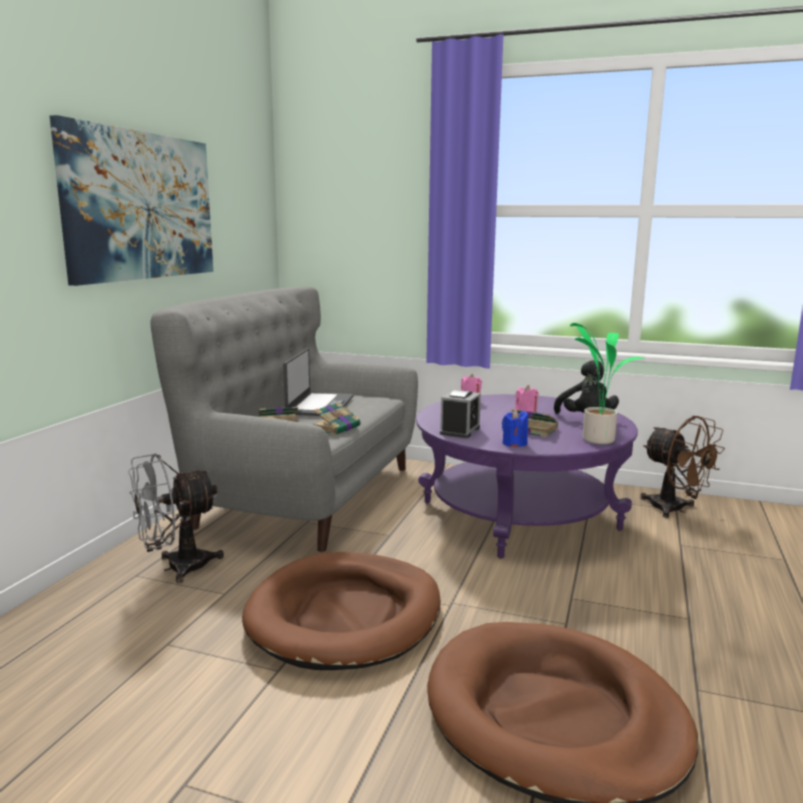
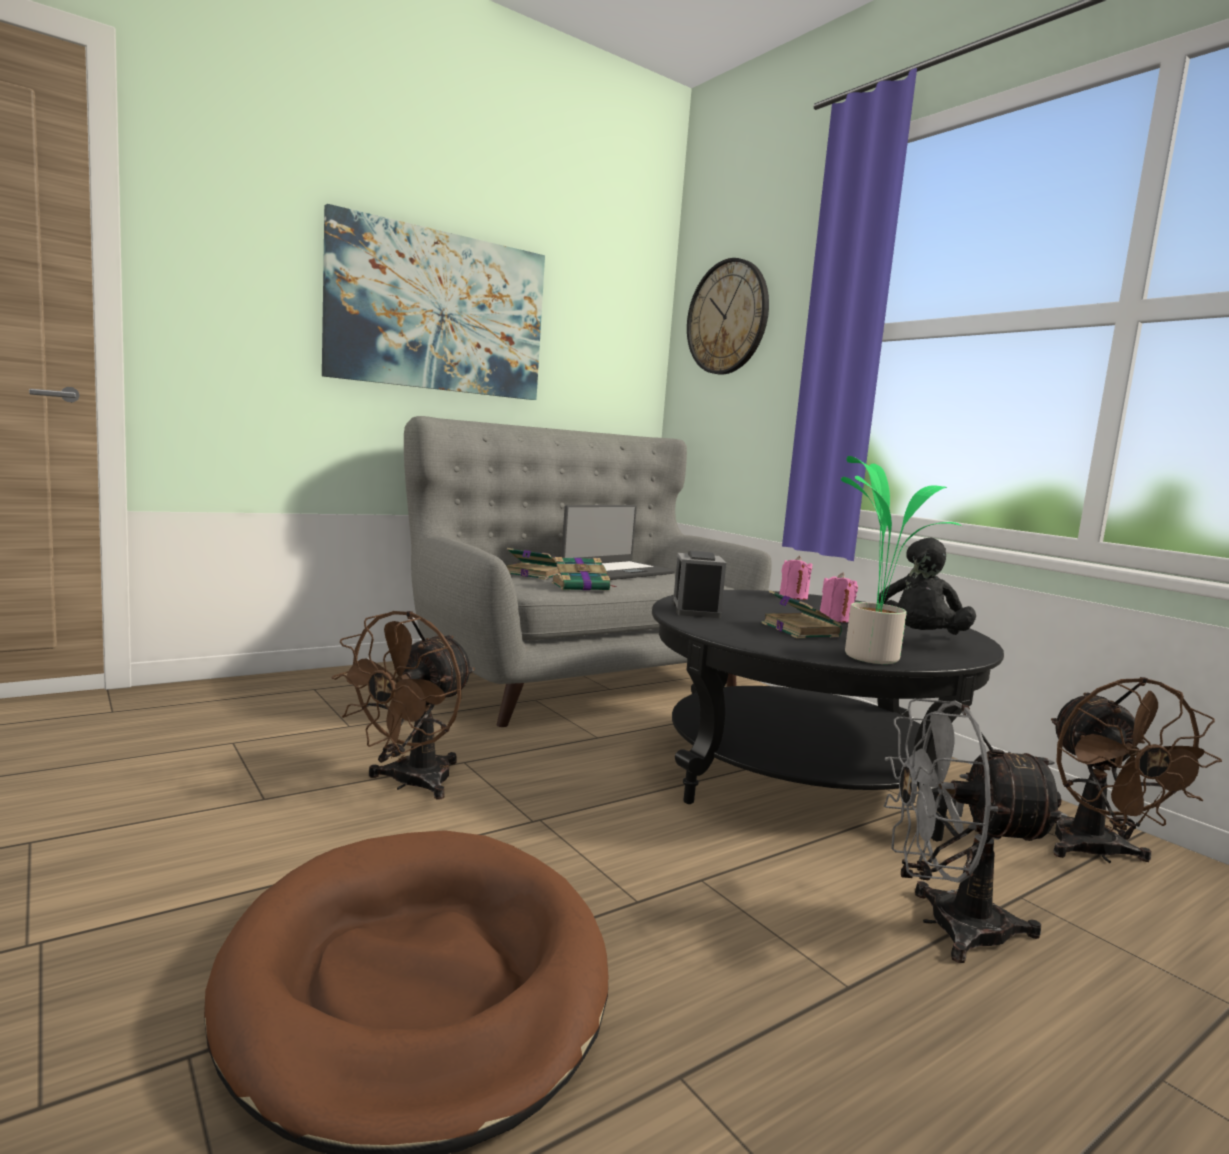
camera: 35 degrees right, 5 degrees down
(176, 568) = (353, 695): grey fan -> grey fan (946, 925)
(339, 188) = (727, 317): none -> wall clock
(345, 615) = (410, 784): brown dog bed -> brown fan
(460, 431) = (696, 610): alarm clock -> alarm clock turned 120 degrees clockwise
(514, 443) = (731, 632): blue candle -> none
(518, 515) = (800, 773): purple coffee table -> black coffee table

